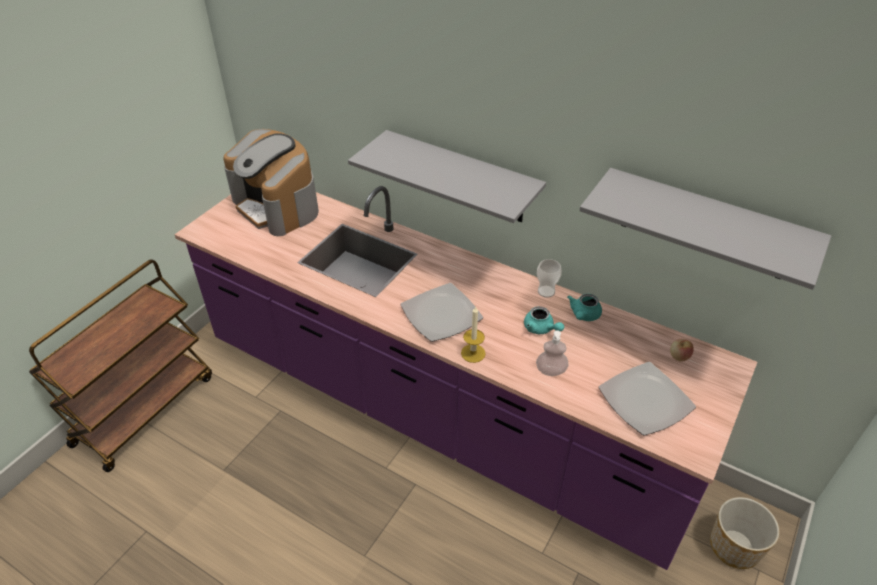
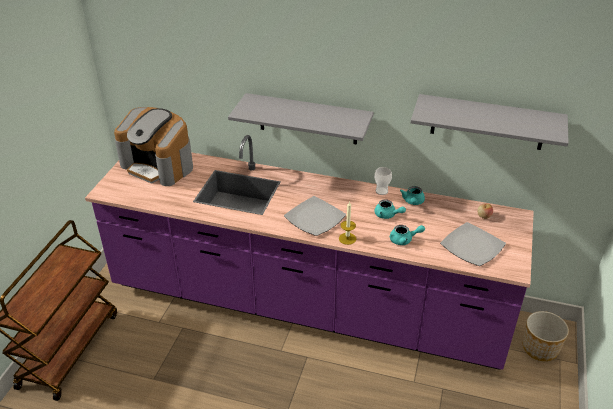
camera: 15 degrees left, 5 degrees down
(551, 371) = (404, 240): soap dispenser -> turquoise teapot

